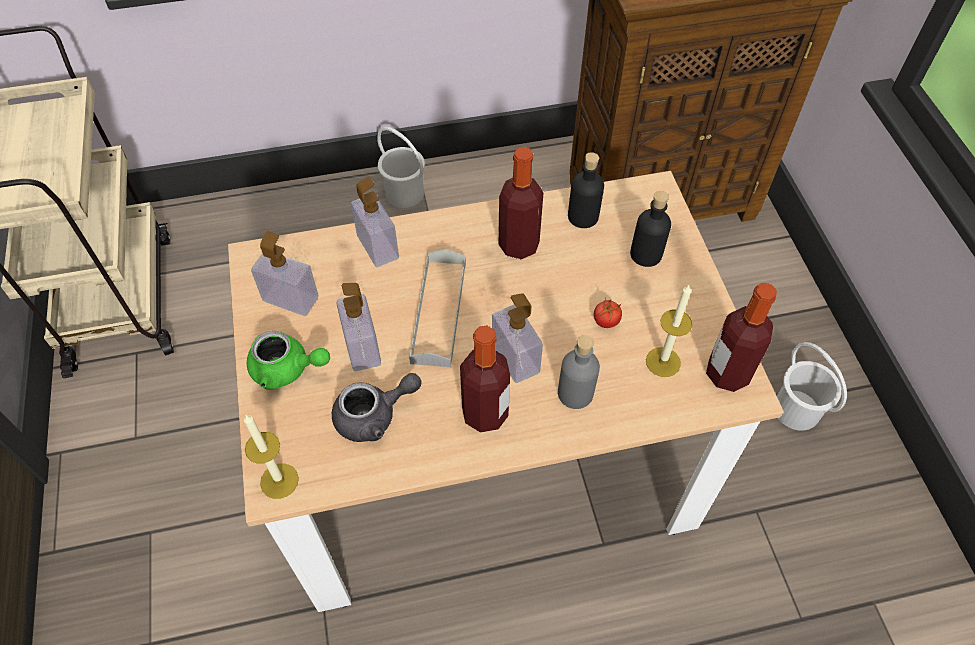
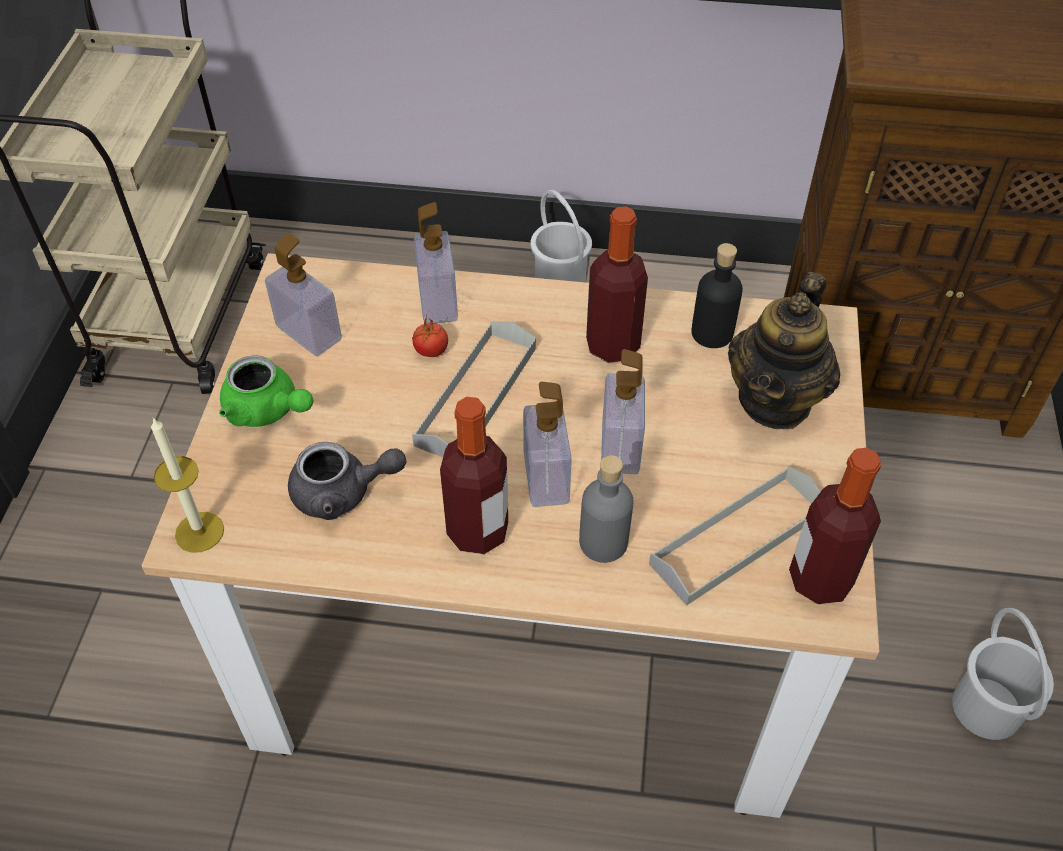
camera: 20 degrees right, 5 degrees down
(362, 347) = (365, 411): soap dispenser -> soap dispenser (620, 447)
(606, 322) = (683, 467): tomato -> tomato (431, 351)
(646, 254) = (775, 400): black bottle -> teapot
(663, 362) = (738, 538): candle -> grey tray

